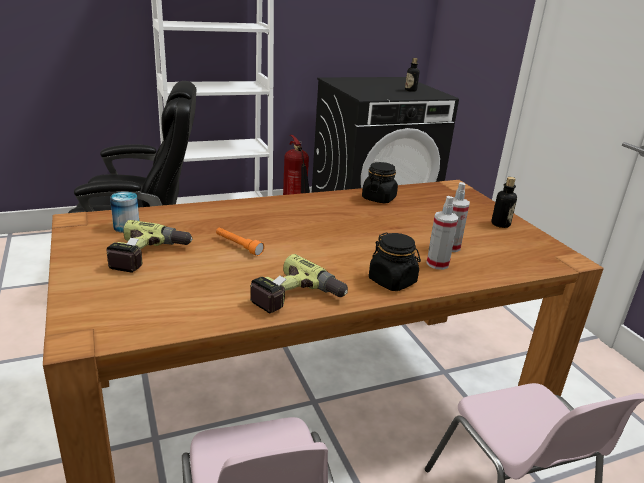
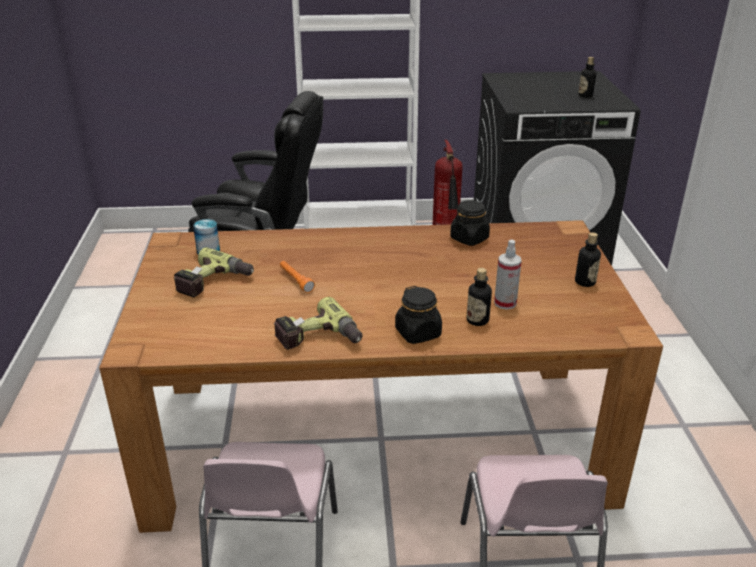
camera: 20 degrees right, 5 degrees up
(437, 264) = (477, 320): spray bottle -> bottle

